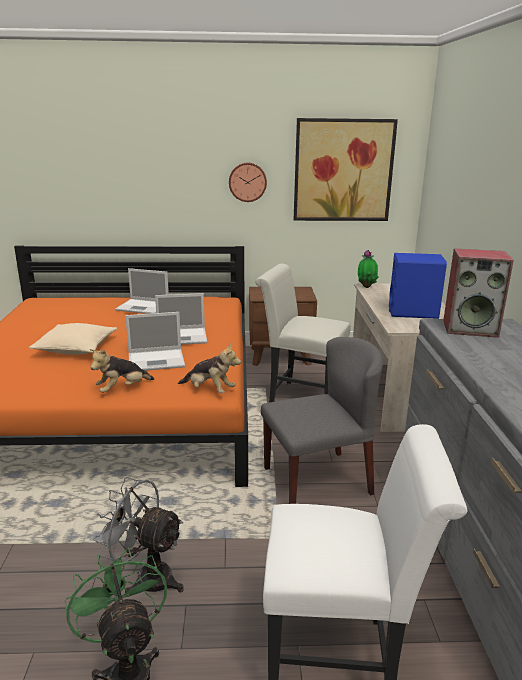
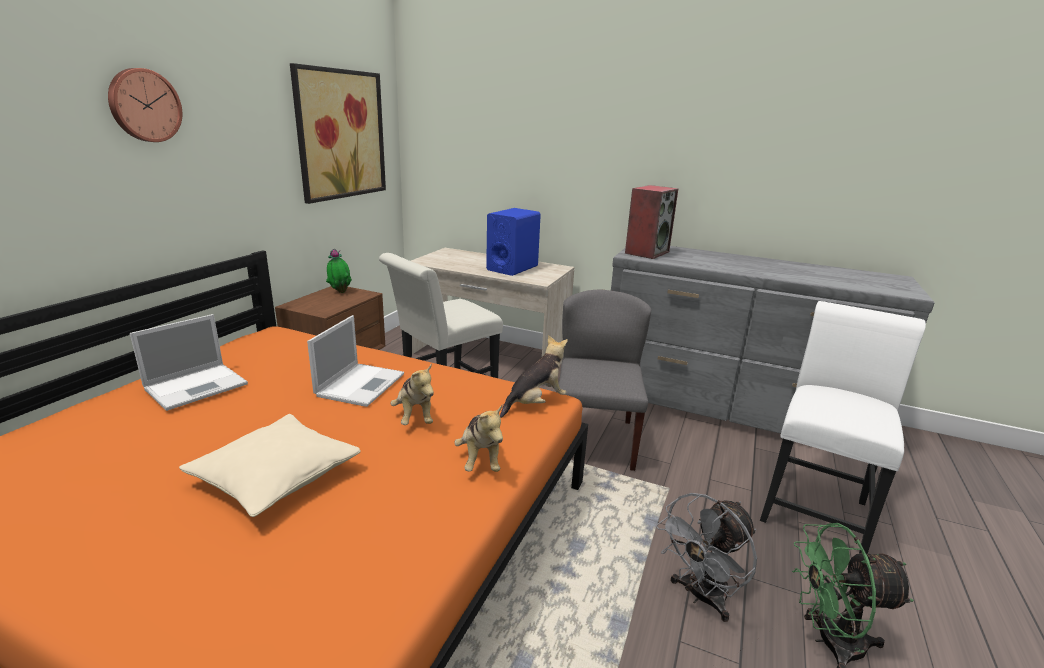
camera: 65 degrees left, 0 degrees up
(157, 360) = (415, 417): laptop -> plush toy
(247, 182) = (245, 156): wall clock -> wall clock (144, 105)
(366, 287) = (423, 262): potted plant -> potted plant (340, 292)

